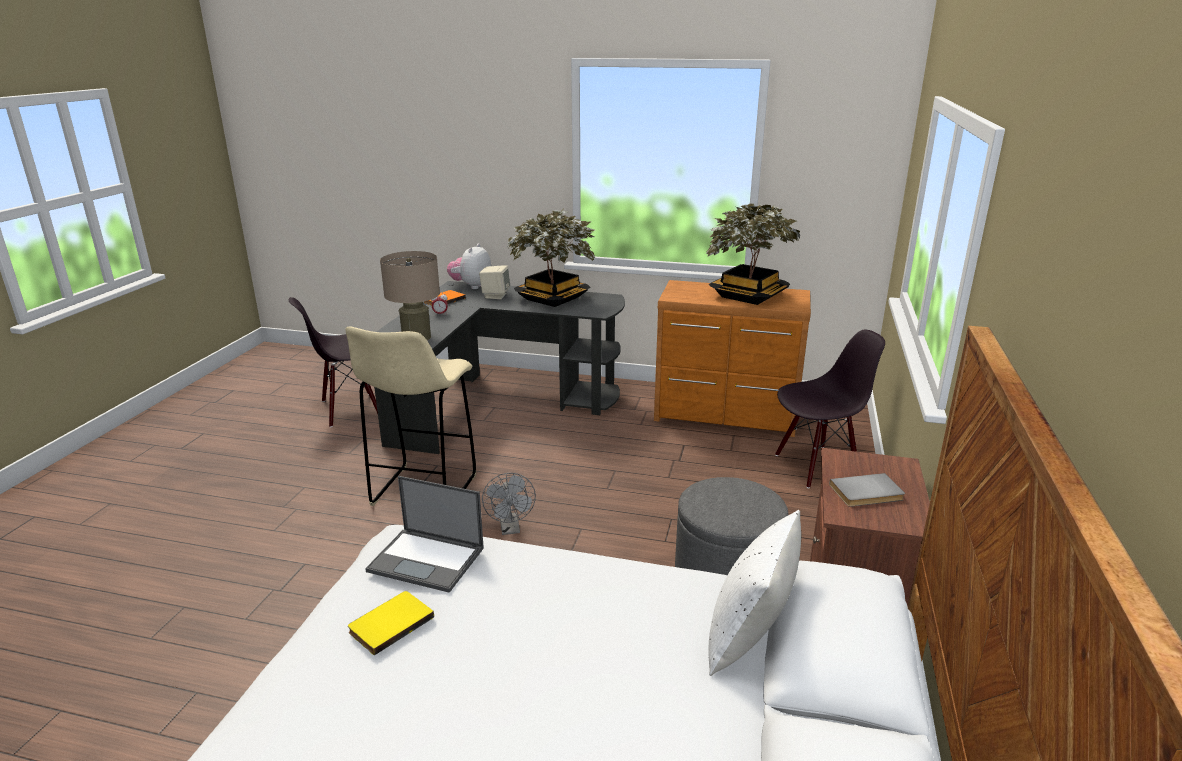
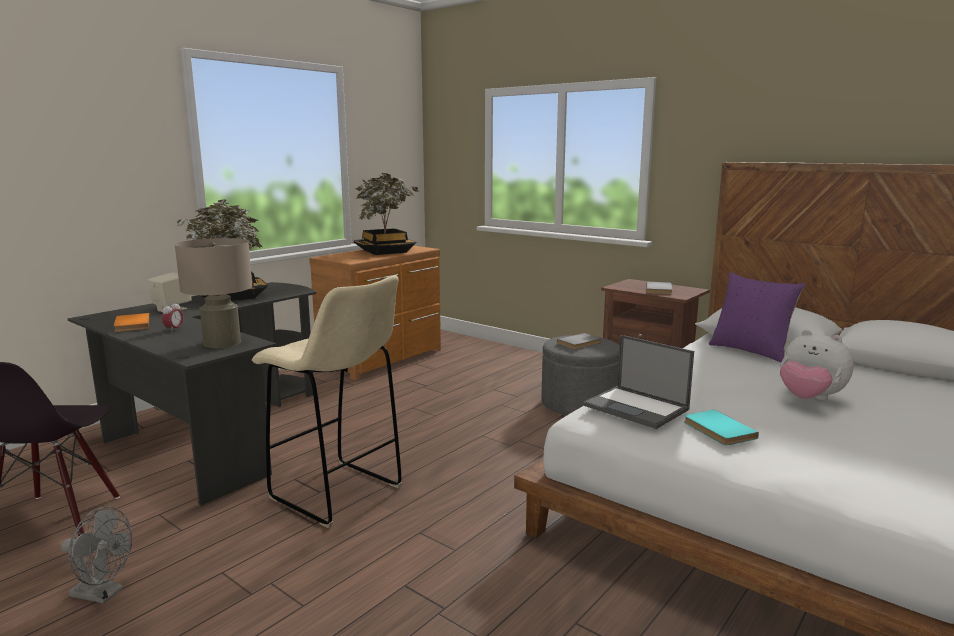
camera: 65 degrees left, 10 degrees down
(389, 623) = (717, 430): yellow book -> turquoise book
(428, 560) = (637, 408): laptop -> laptop turned 90 degrees clockwise
(471, 286) = (116, 312): plush toy -> plush toy (809, 399)
(510, 529) = (453, 462): grey fan -> grey fan (103, 593)
(728, 500) = (580, 343): none -> grey book
(749, 639) = (750, 351): white pillow -> purple pillow
(816, 467) = (484, 355): black chair -> none

